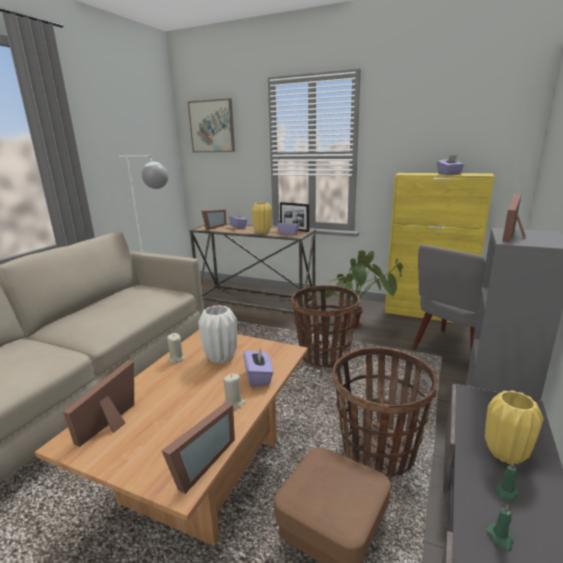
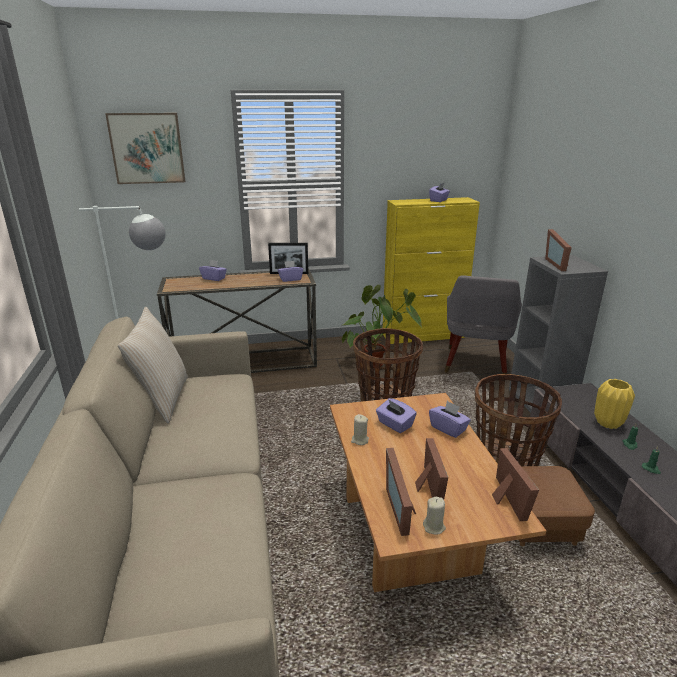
camera: 35 degrees left, 5 degrees up
(115, 294) = (162, 399): none -> beige pillow
(213, 227) = (182, 284): picture frame -> picture frame (426, 488)
(221, 357) = (395, 424): white vase -> purple tissue box
(234, 403) = (463, 454): beige candle -> beige candle (434, 527)
(262, 232) = (258, 281): yellow vase -> none

